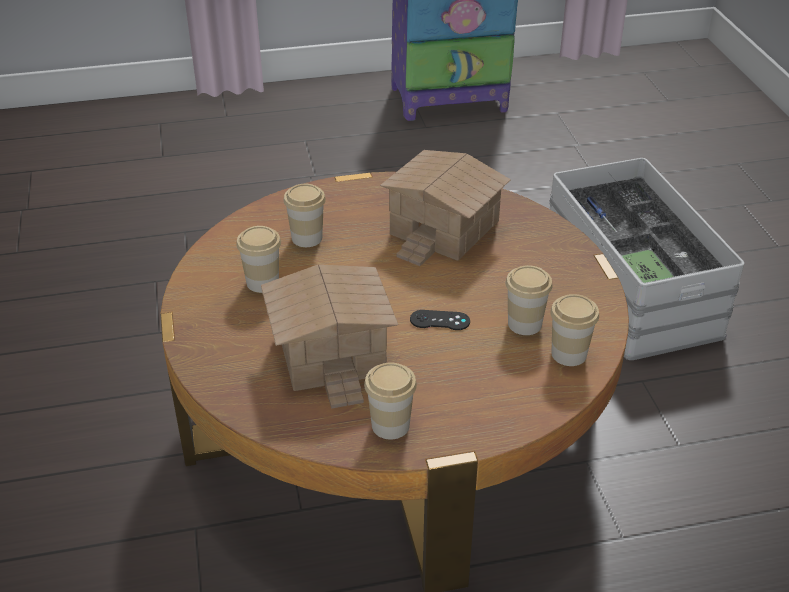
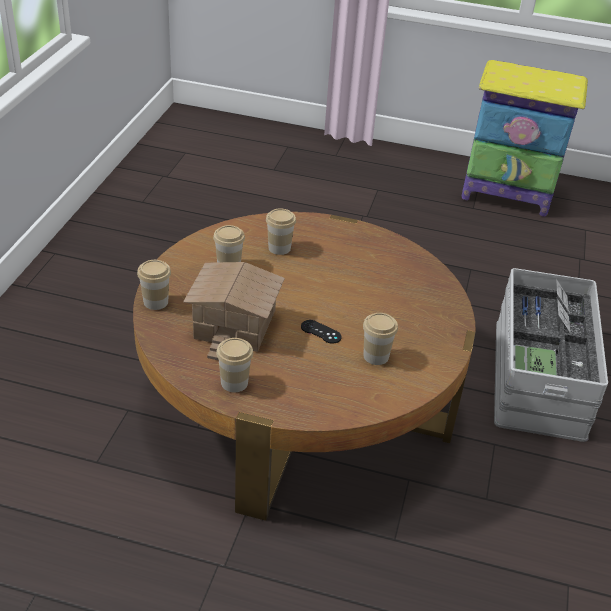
camera: 25 degrees right, 0 degrees up
(446, 228) = (377, 275): toy house -> none
(569, 354) = (389, 387): cup -> cup (156, 302)

